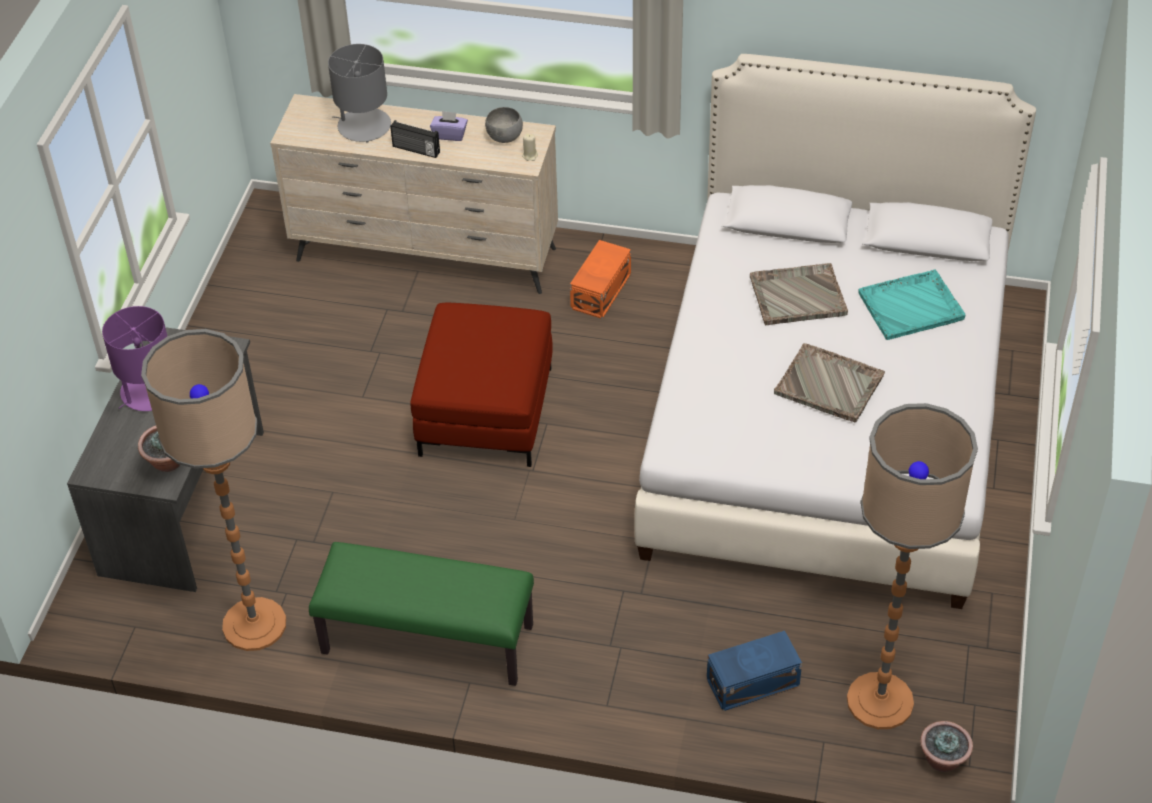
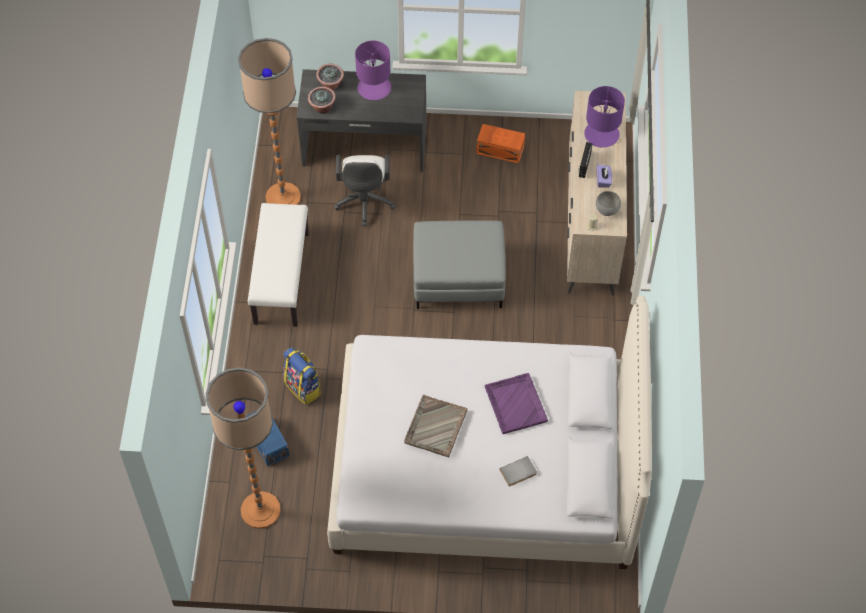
camera: 80 degrees right, 10 degrees up
(304, 513) = (364, 203): none -> white office chair
(363, 126) = (601, 134): grey table lamp -> purple table lamp
(426, 640) = (281, 277): green bench -> white bench
(485, 410) = (459, 278): red ottoman -> grey ottoman
(599, 292) = (576, 325): orange storage box -> orange storage box (499, 149)
(654, 625) = (303, 388): none -> backpack
(796, 296) = (515, 403): grey tray -> purple tray
(912, 306) = (518, 473): turquoise tray -> grey book
(942, 760) = (222, 545): potted plant -> potted plant (331, 85)

